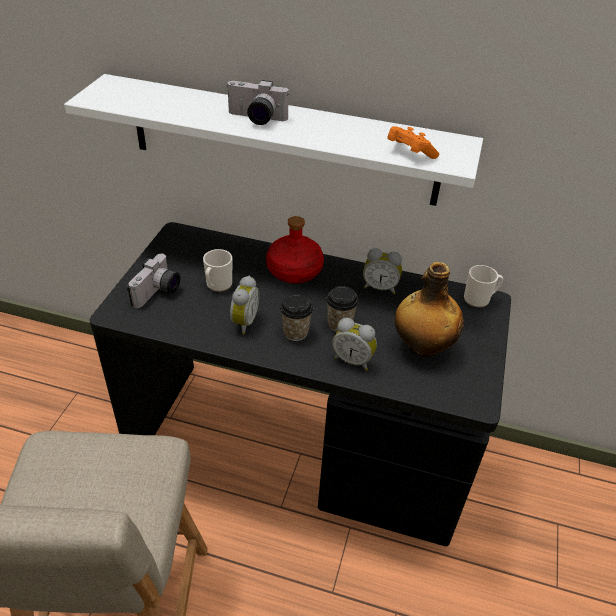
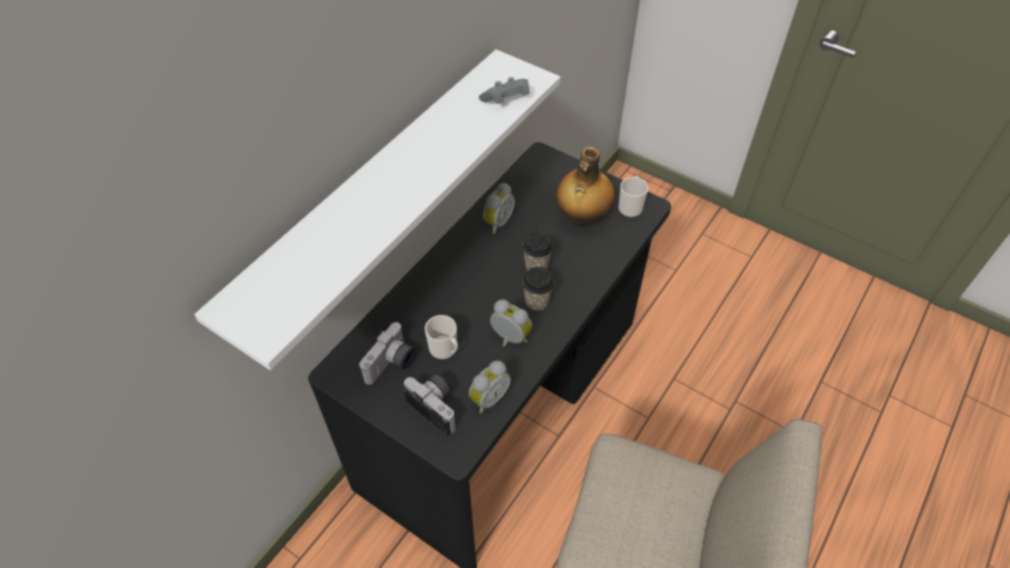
camera: 70 degrees left, 10 degrees up
(255, 119) = (394, 190): camera -> camera (391, 365)
(294, 270) = (446, 280): red bottle -> none
(353, 360) = (583, 269): alarm clock -> alarm clock (488, 398)
(409, 153) = (506, 100): orange game controller -> grey game controller
(479, 299) = (536, 162): mug -> mug (630, 206)

